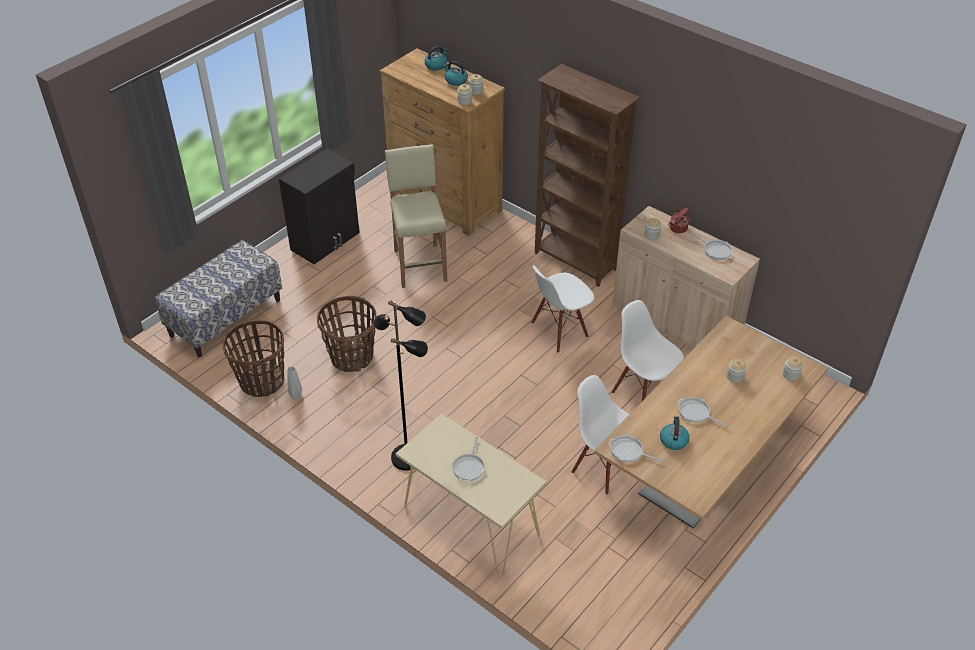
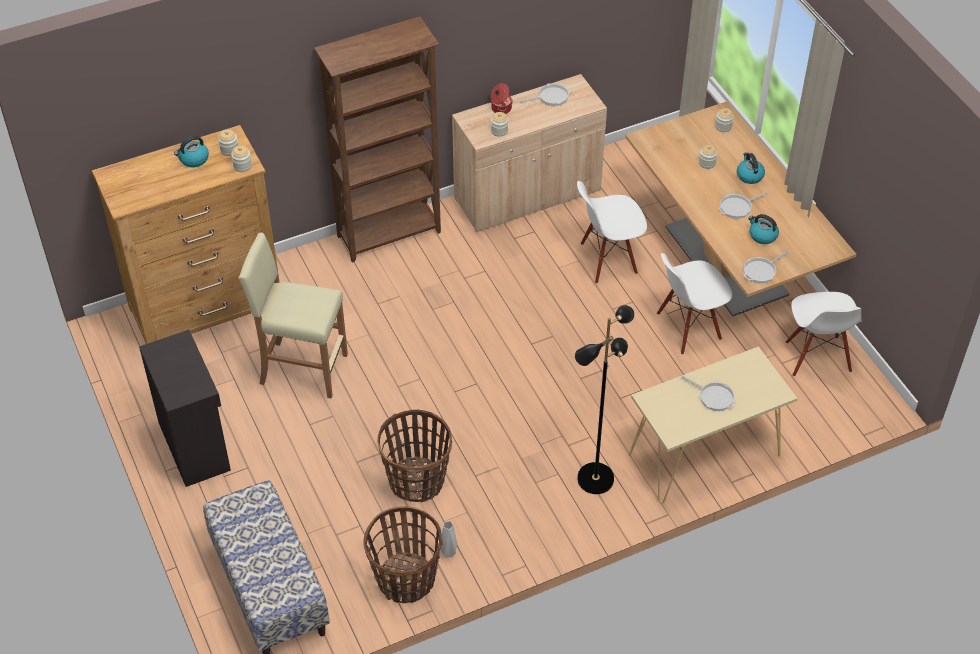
camera: 65 degrees left, 5 degrees up
(436, 65) = (147, 165): kettle -> kettle (749, 175)
(559, 331) = (486, 289): white chair -> white chair (817, 357)

